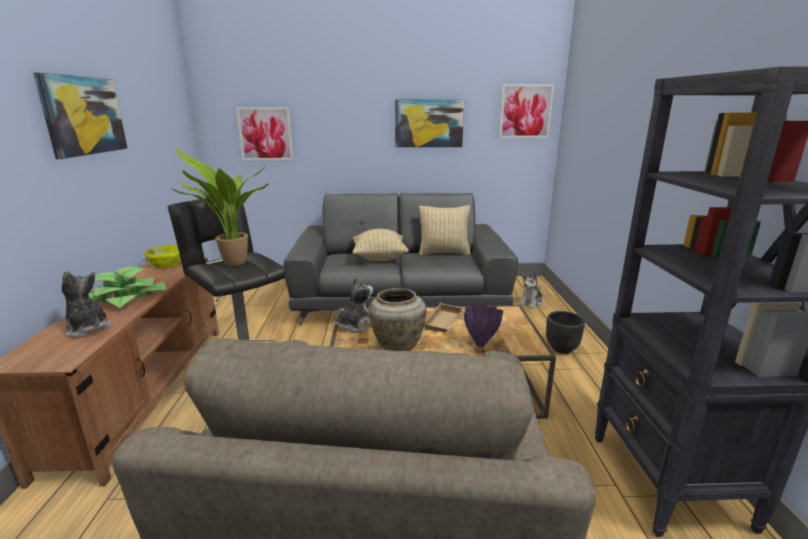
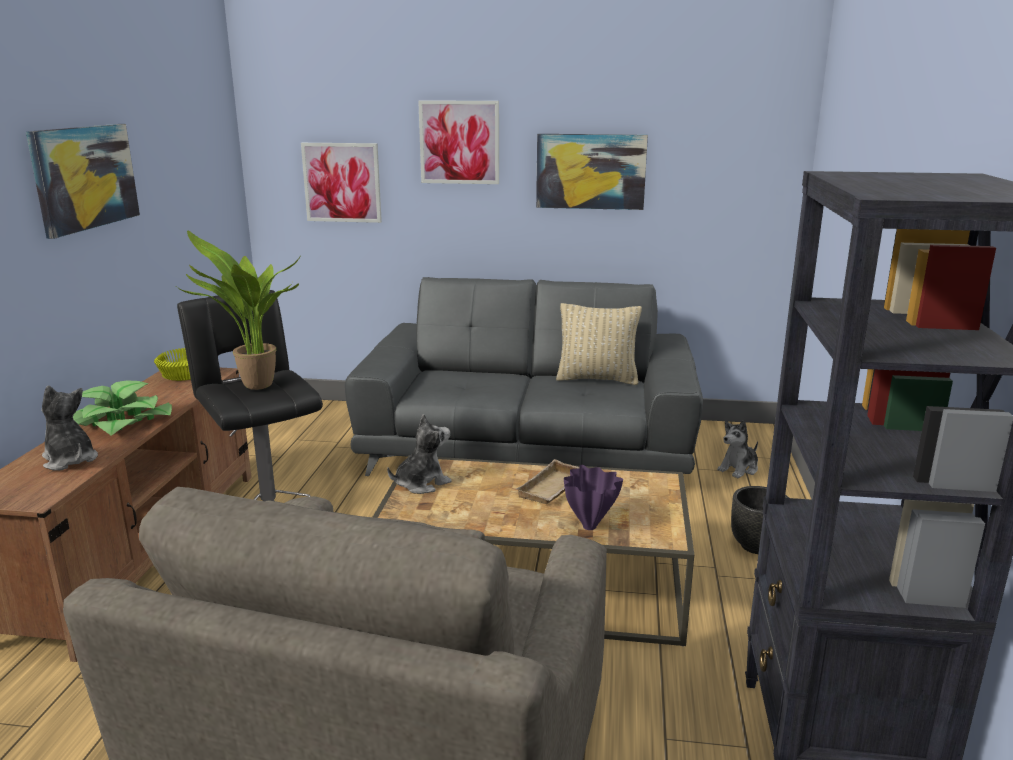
camera: 10 degrees right, 0 degrees up
(379, 258) = (493, 382): beige pillow -> none
(397, 344) = (470, 515): beige vase -> none
(525, 111) = (750, 154): picture -> picture (459, 142)

